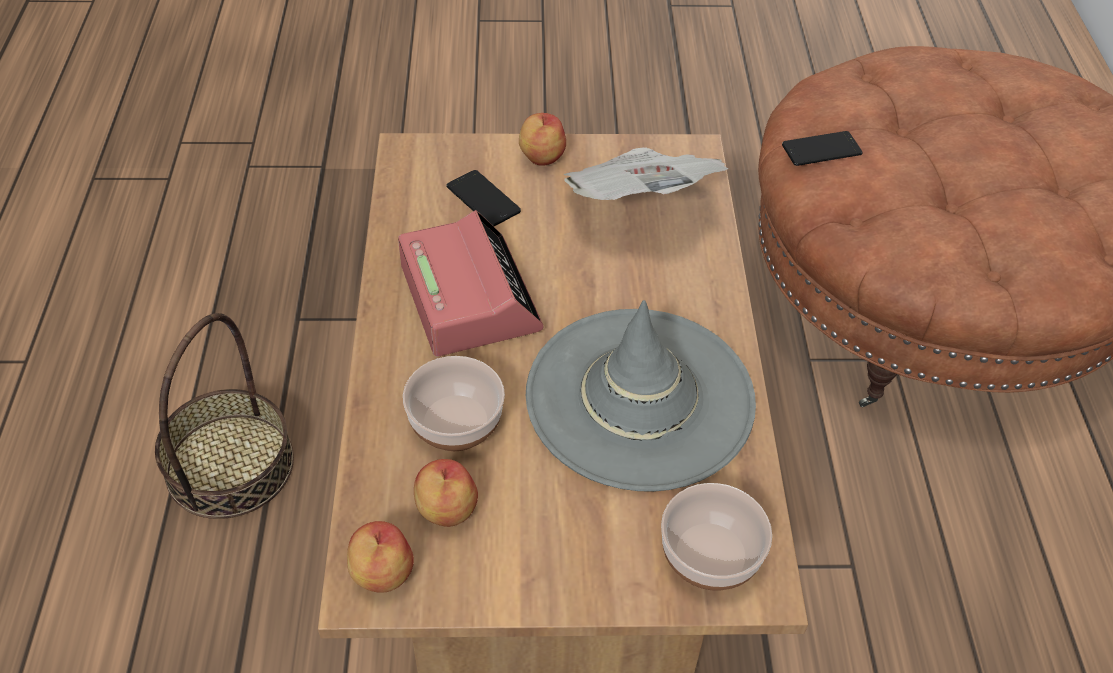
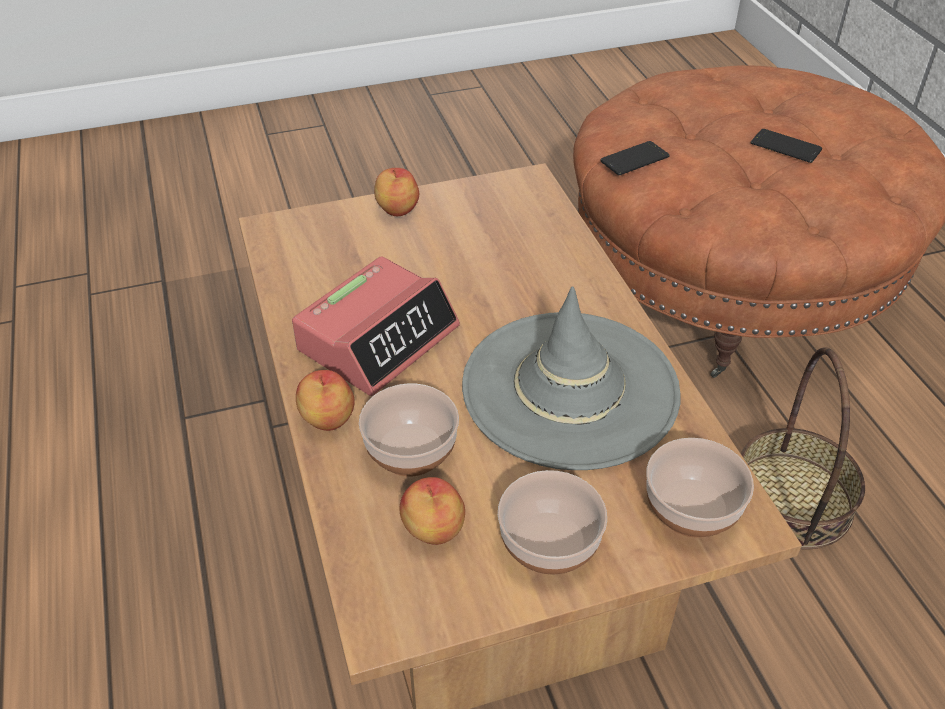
camera: 15 degrees left, 5 degrees down
(230, 465) = (159, 567): basket -> basket (792, 500)
(381, 573) = (393, 604): apple -> apple (326, 419)
(469, 297) = (378, 338): alarm clock -> alarm clock turned 75 degrees clockwise
(483, 199) = (358, 254): phone -> phone (785, 147)
(552, 553) = (548, 542): none -> bowl
(639, 204) = (500, 231): newspaper -> none

